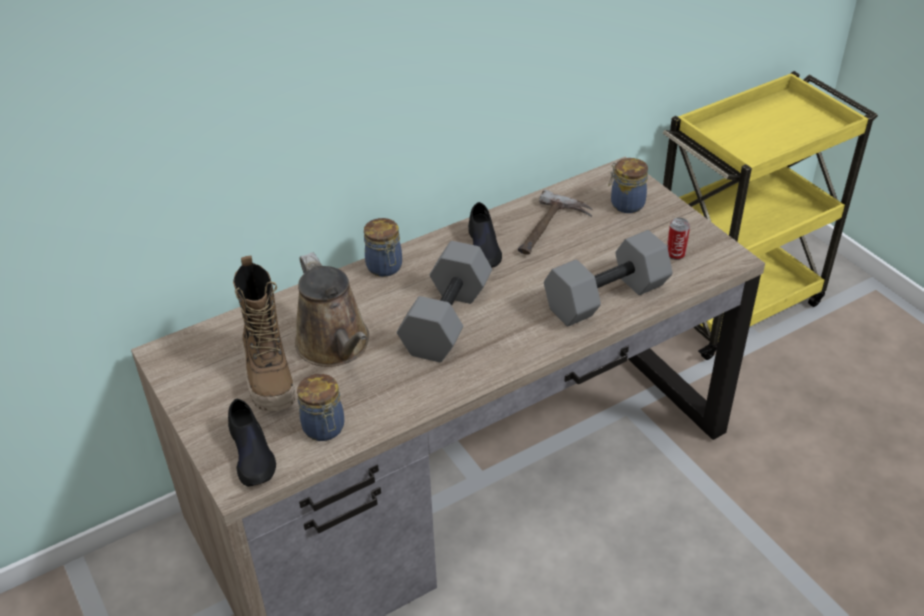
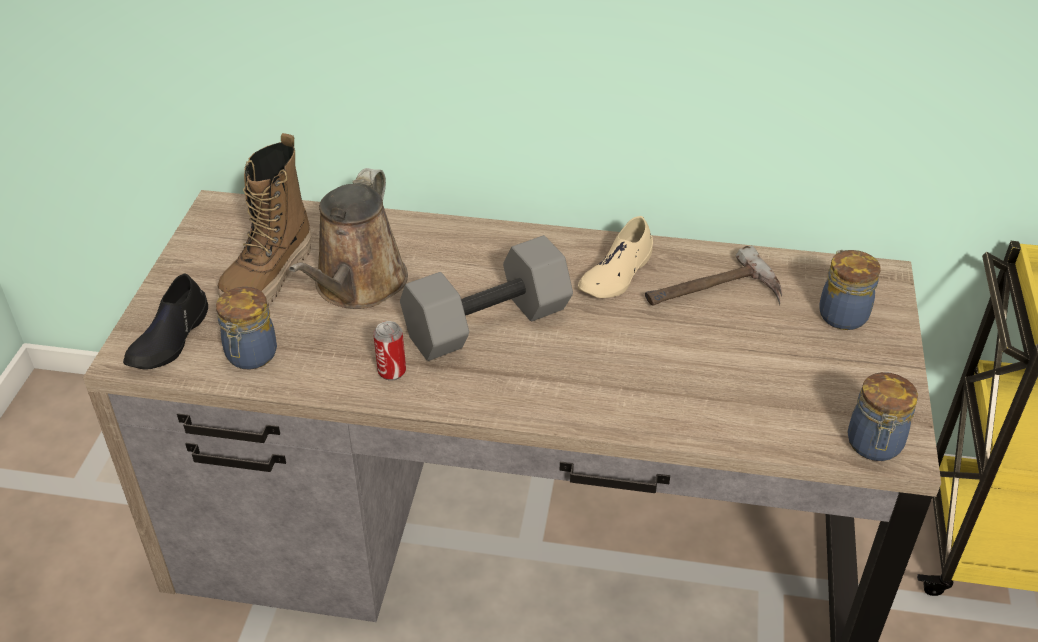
camera: 40 degrees right, 0 degrees up
(385, 268) = (495, 238): jar -> jar (874, 445)
(483, 248) = (616, 274): black shoe -> beige shoe
(606, 299) = (682, 404): grey dumbbell -> none
(675, 254) = (831, 404): can -> can (392, 372)

